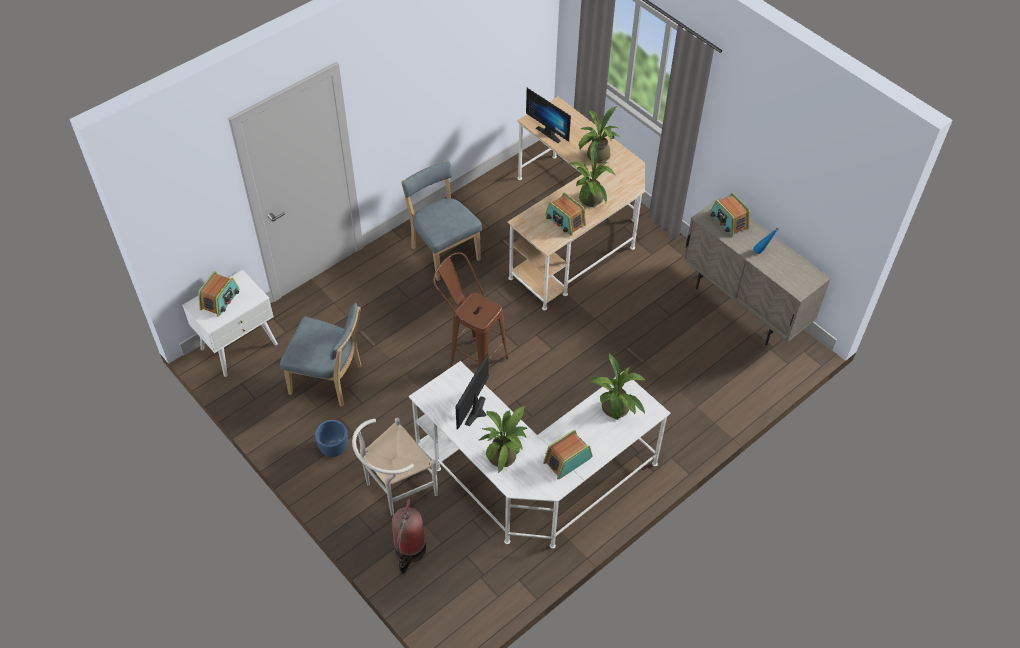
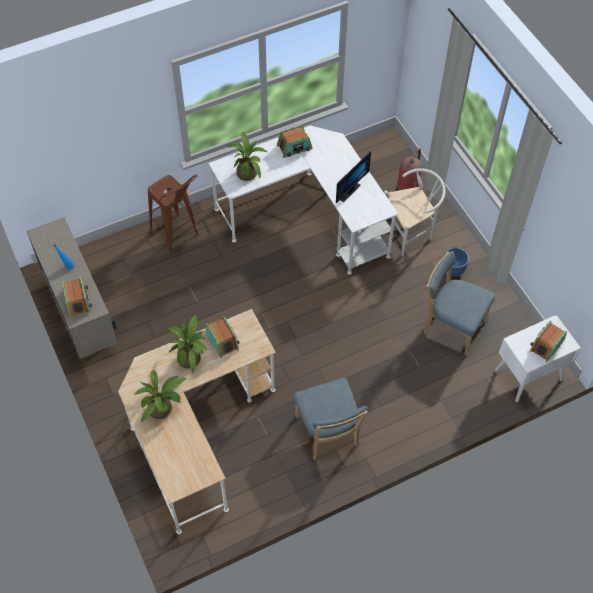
camera: 165 degrees left, 5 degrees up
(471, 359) = (329, 319): brown stool -> brown stool (178, 238)
(505, 454) = (337, 159): potted plant -> none
(550, 132) = (196, 451): monitor -> none

